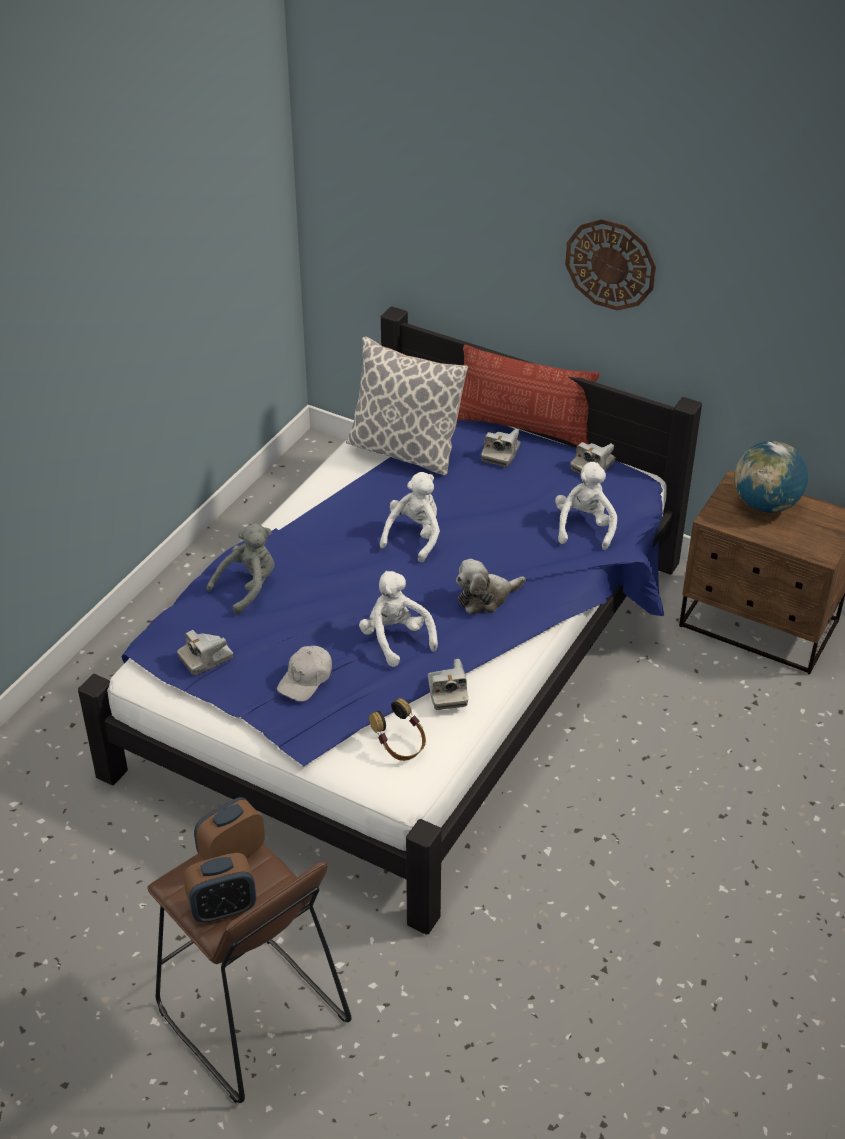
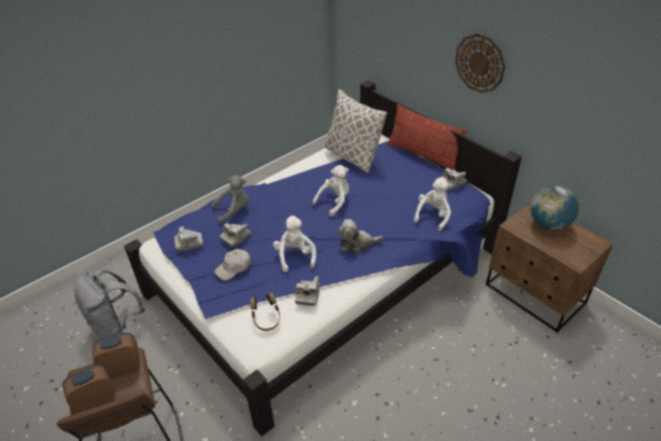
camera: 20 degrees right, 0 degrees up
(83, 841) = (117, 326): none -> grey backpack
(223, 908) = (95, 400): alarm clock -> alarm clock turned 150 degrees clockwise
(501, 454) = (403, 167): camera -> camera (236, 237)

